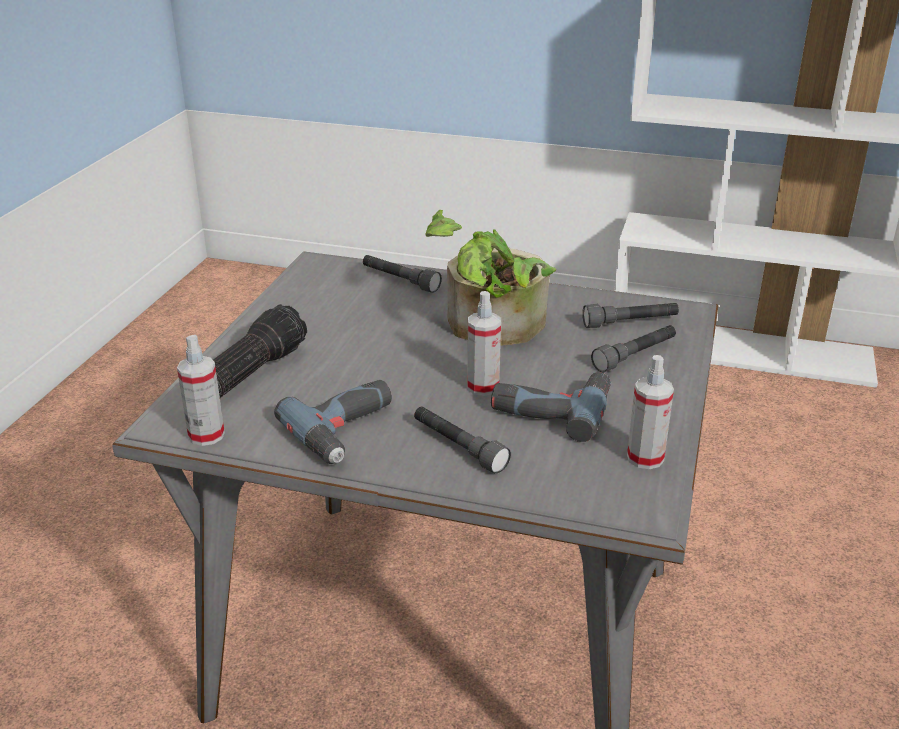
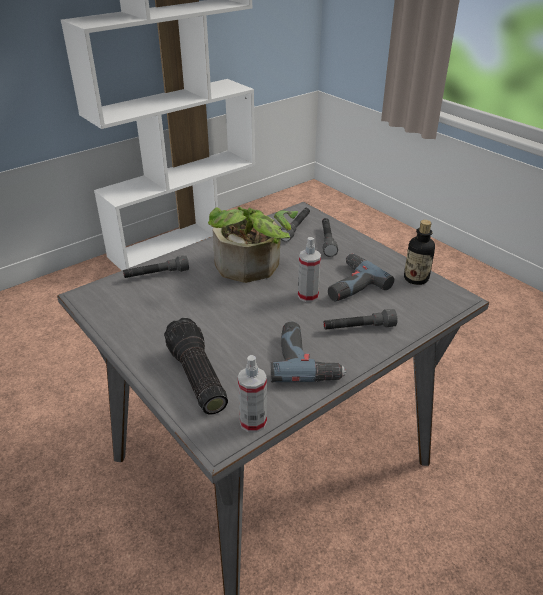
camera: 55 degrees left, 5 degrees up
(645, 458) = (416, 278): spray bottle -> bottle

